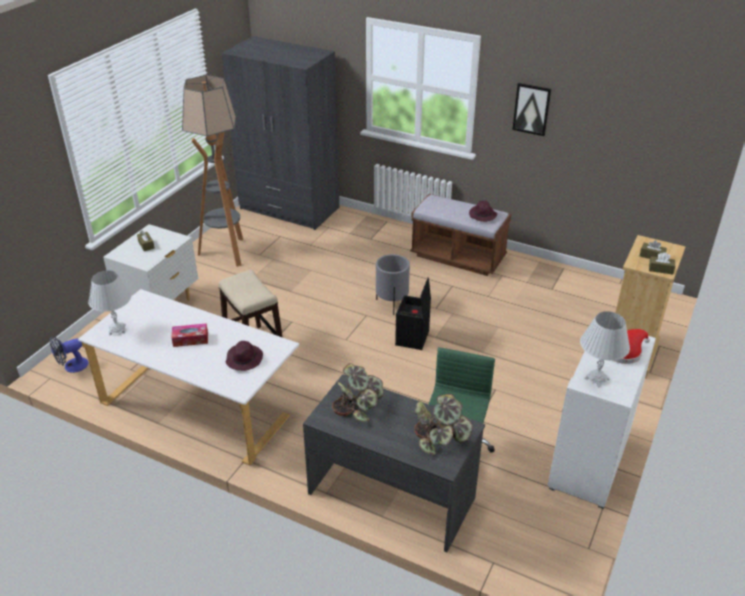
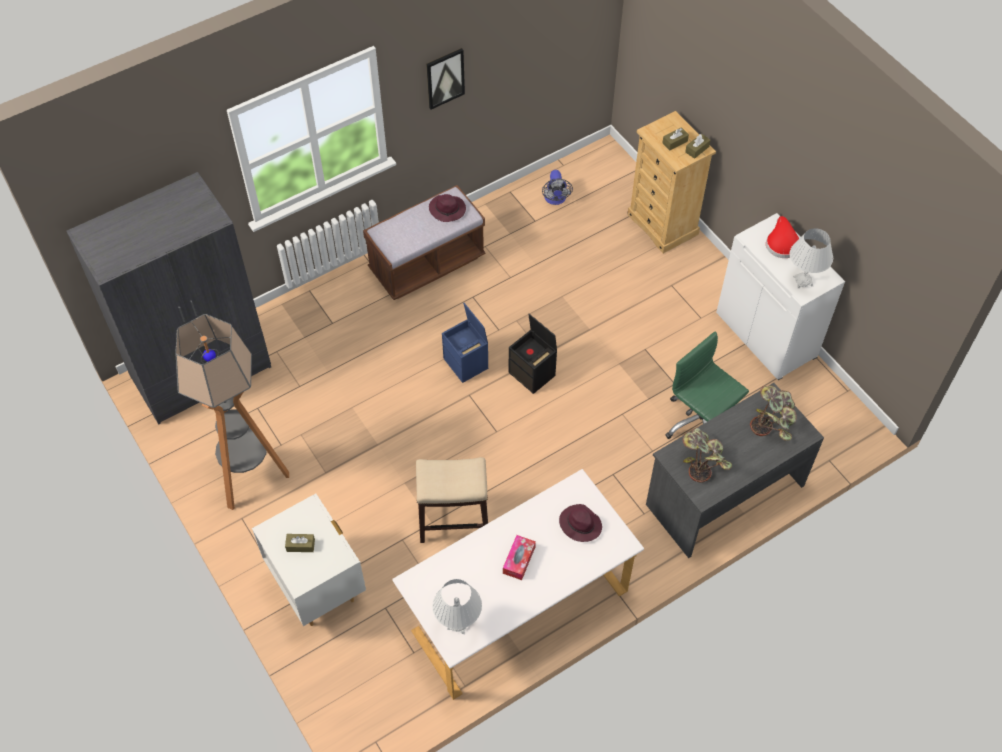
camera: 60 degrees left, 20 degrees up
(72, 366) = (369, 713): fan -> fan (555, 199)
(392, 304) = (466, 363): grey planter -> blue storage box

